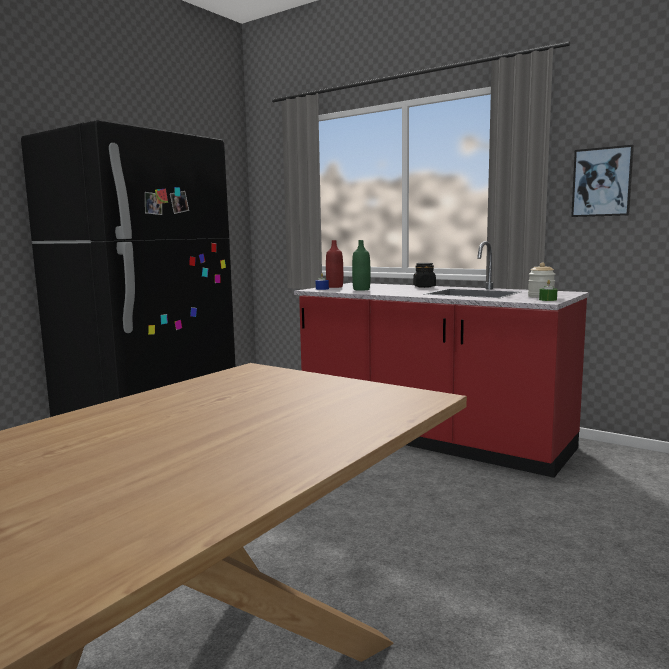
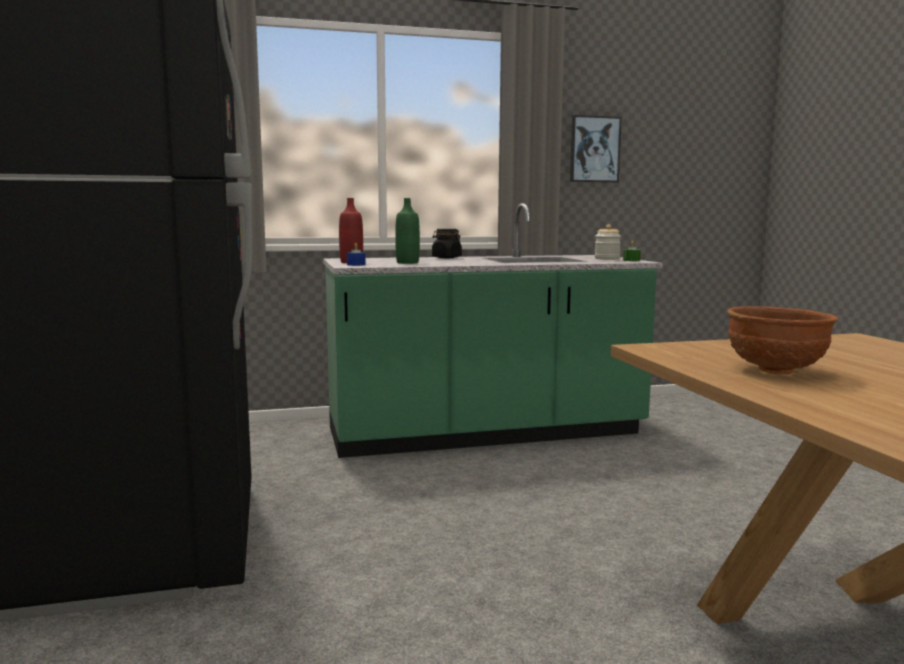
camera: 50 degrees left, 0 degrees up
(209, 396) = (777, 371): none -> brown bowl
(431, 438) = (485, 433): red counter -> green counter

